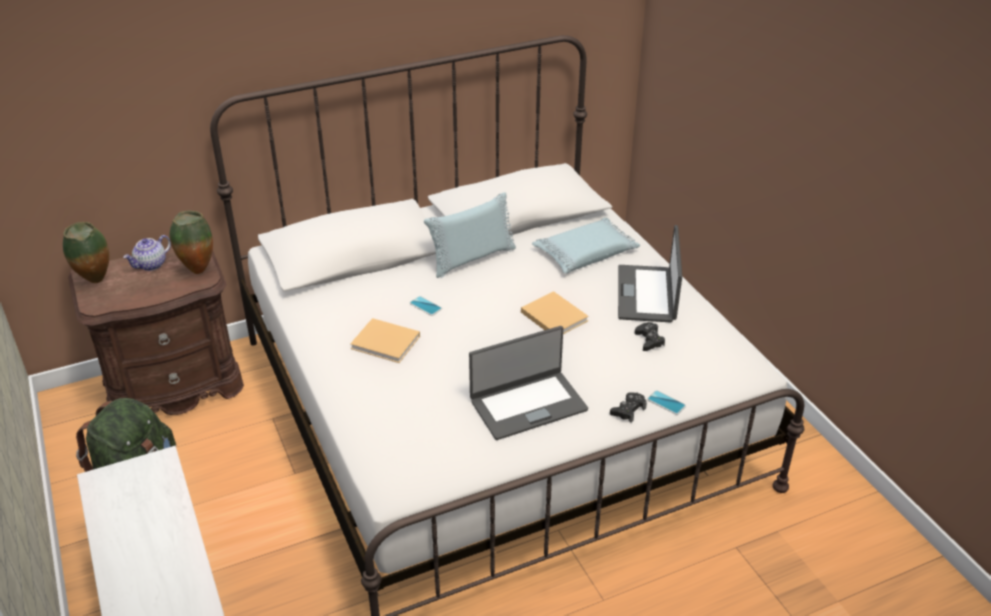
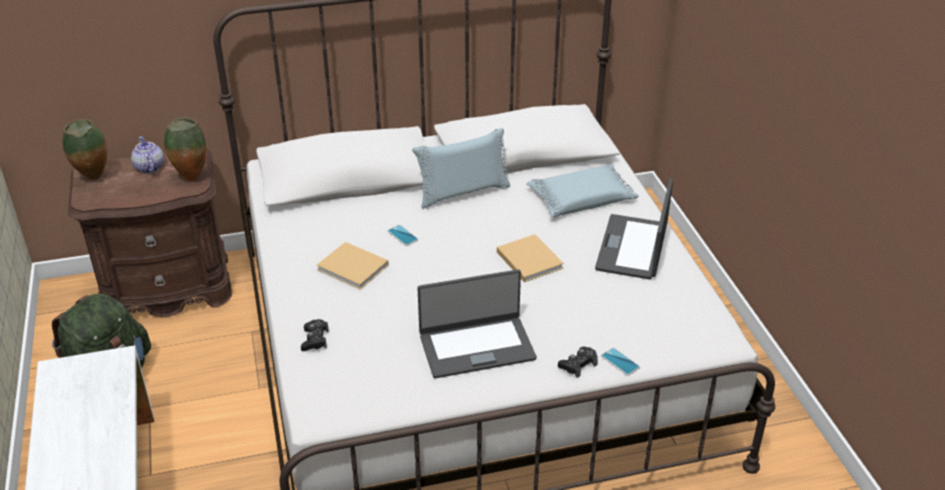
camera: 10 degrees right, 0 degrees up
(151, 265) = (149, 167): teapot -> teapot turned 105 degrees clockwise
(649, 340) = (621, 295): black game controller -> black game controller (315, 339)

